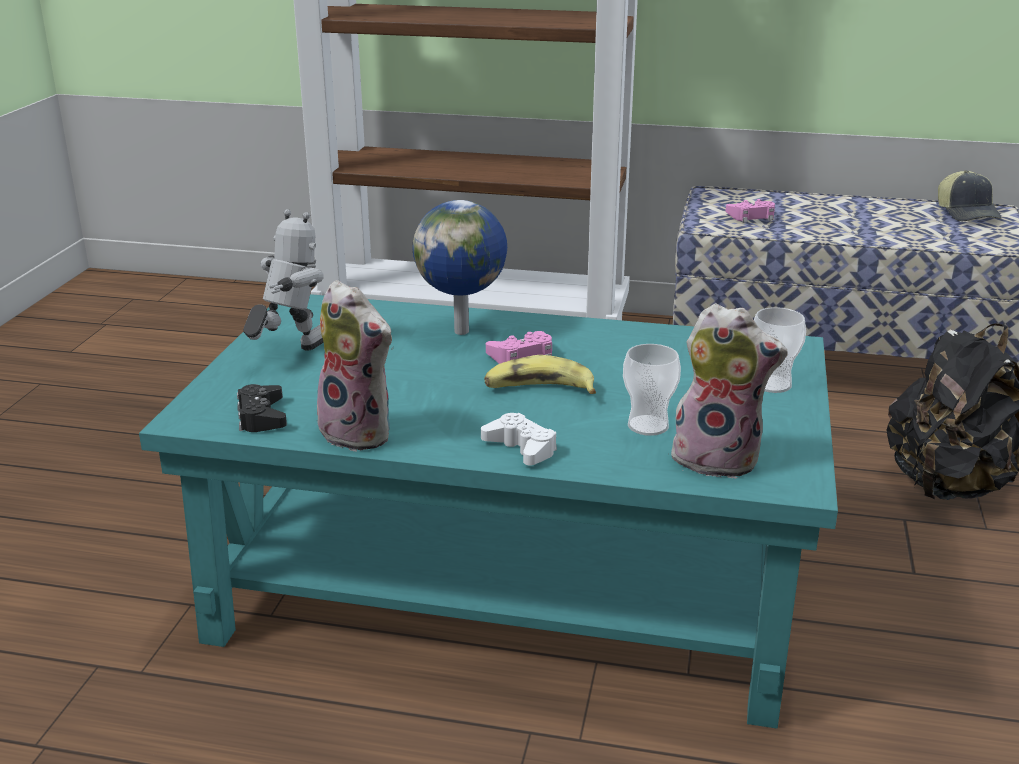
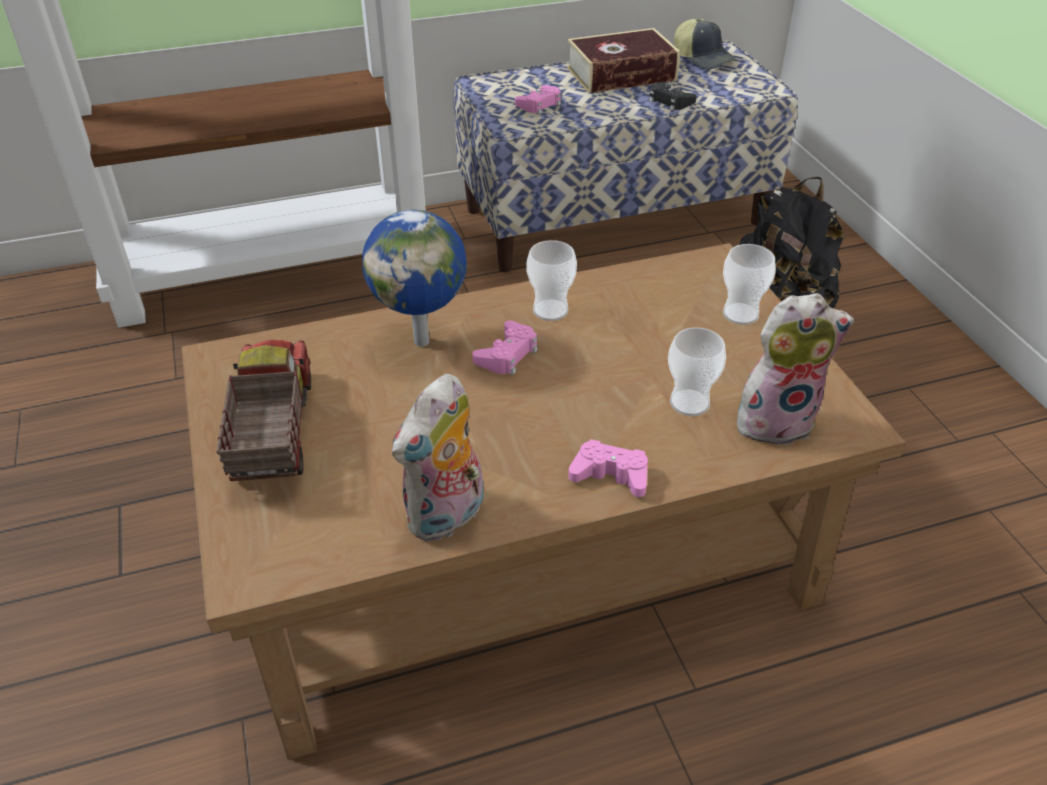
camera: 30 degrees left, 15 degrees up
(261, 416) = (325, 538): black game controller -> black game controller (669, 101)
(291, 352) = (272, 432): toy robot -> toy truck
(361, 432) = (447, 517): plush toy -> plush toy turned 120 degrees clockwise
(506, 583) = (521, 556): turquoise coffee table -> brown coffee table
(521, 448) = (610, 475): white game controller -> pink game controller
(539, 390) = (561, 394): banana -> none
(592, 339) = (550, 310): none -> cup
(861, 210) = (621, 74): none -> book

